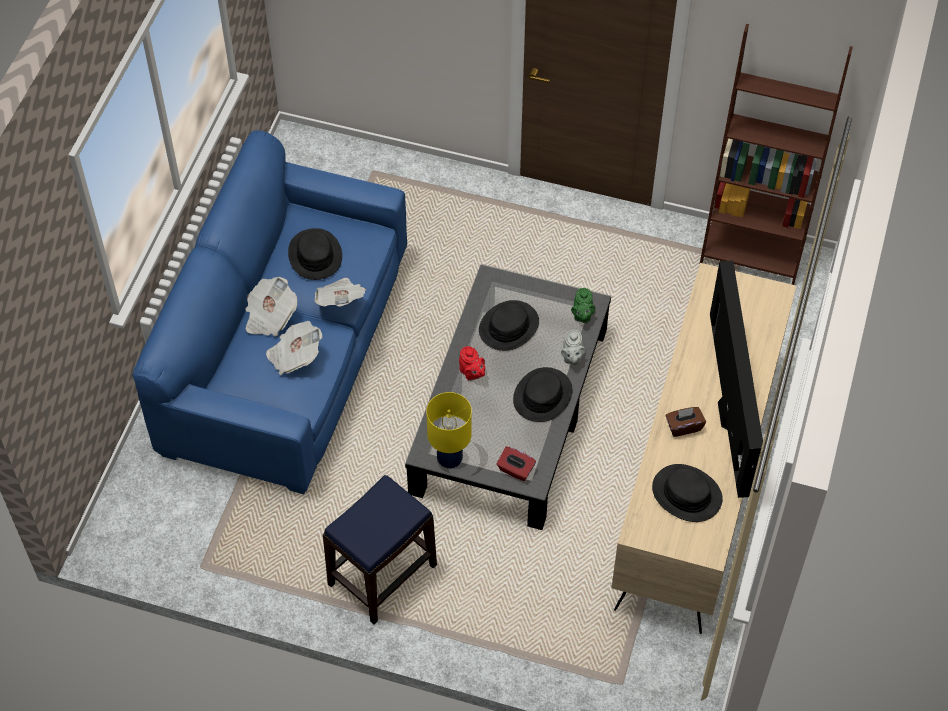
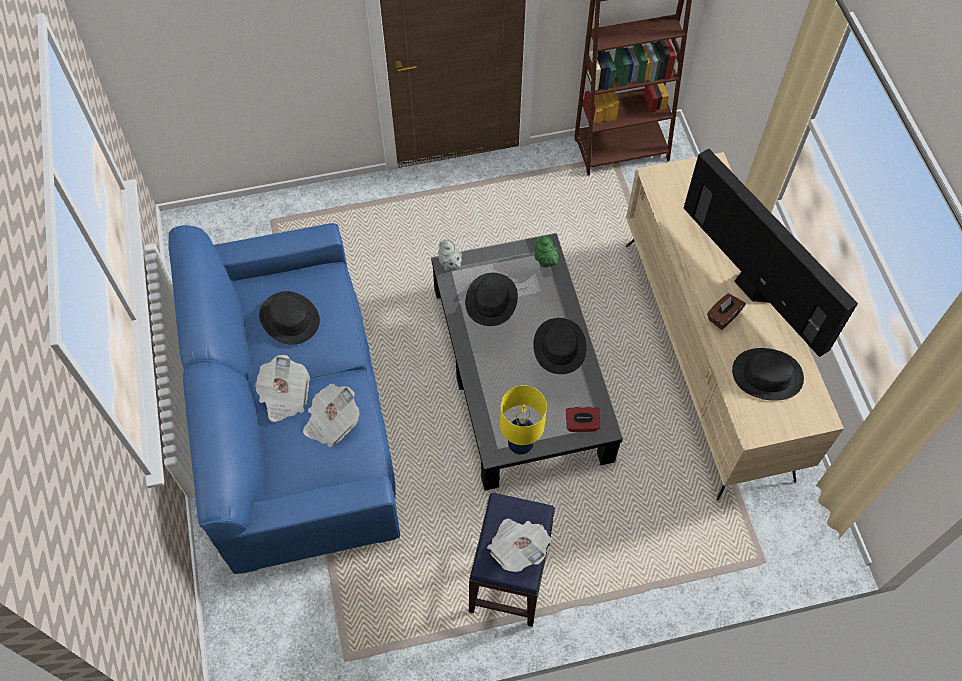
camera: 30 degrees left, 5 degrees up
(340, 301) = (339, 349): newspaper -> newspaper (517, 548)
(472, 373) = (488, 357): red teapot -> none
(572, 358) = (561, 301): grey teapot -> grey teapot (450, 265)

